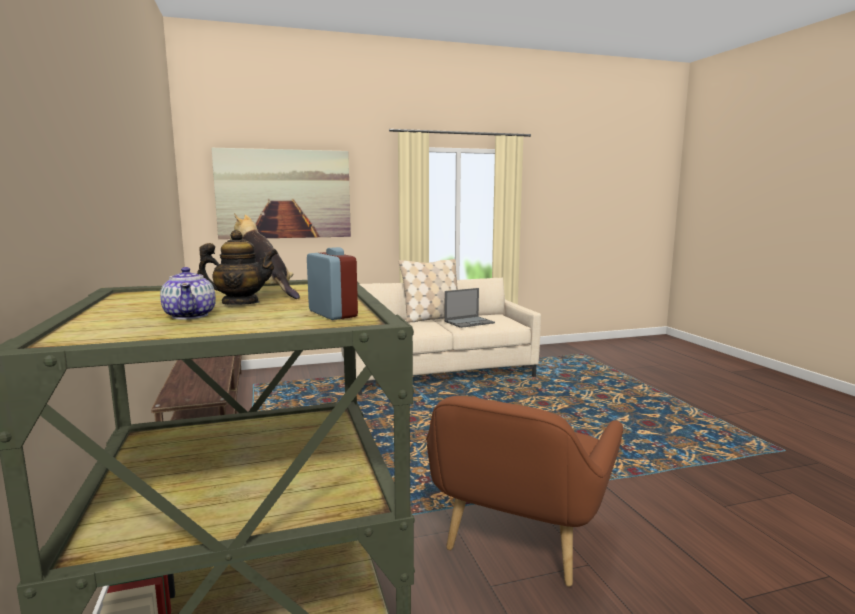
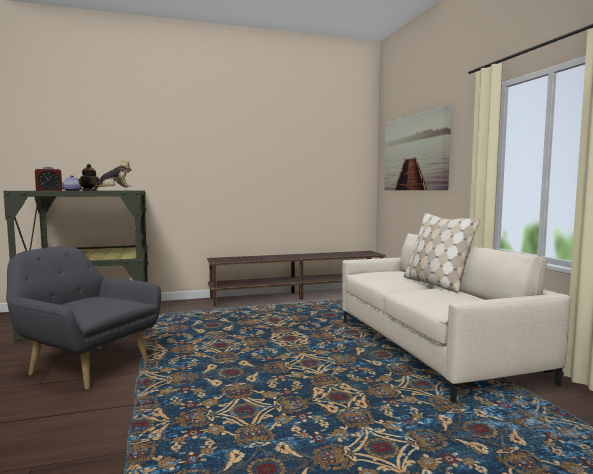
camera: 90 degrees right, 5 degrees down
(469, 322) = (426, 293): laptop -> none
(518, 540) = (87, 365): brown armchair -> grey armchair

